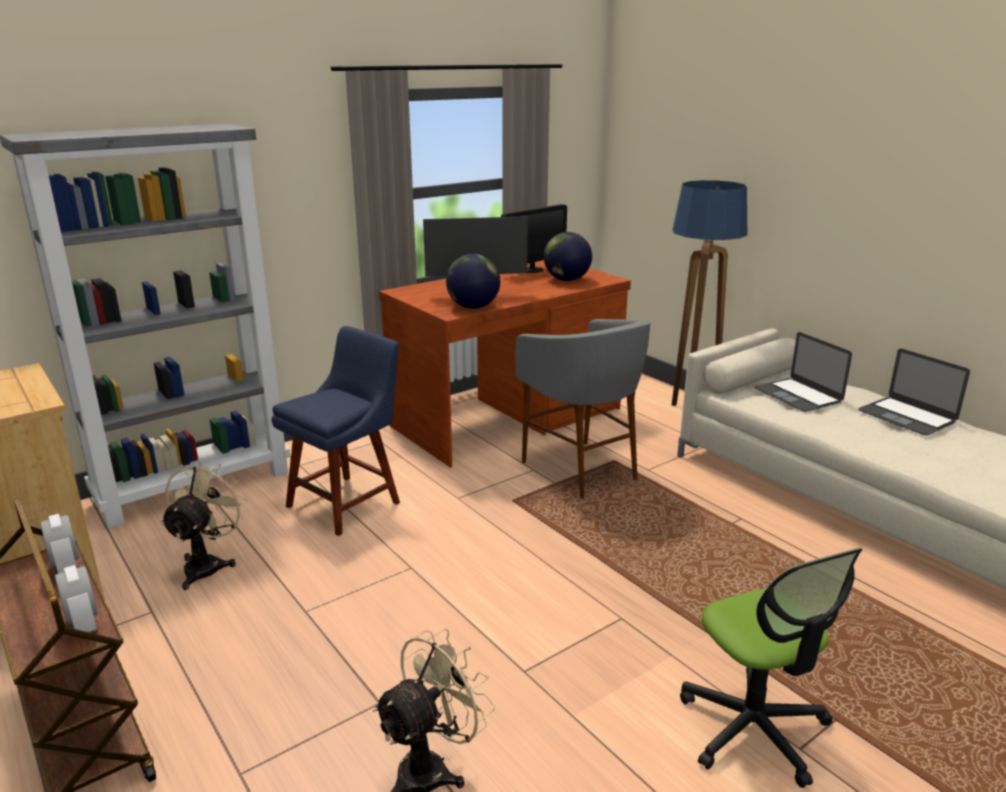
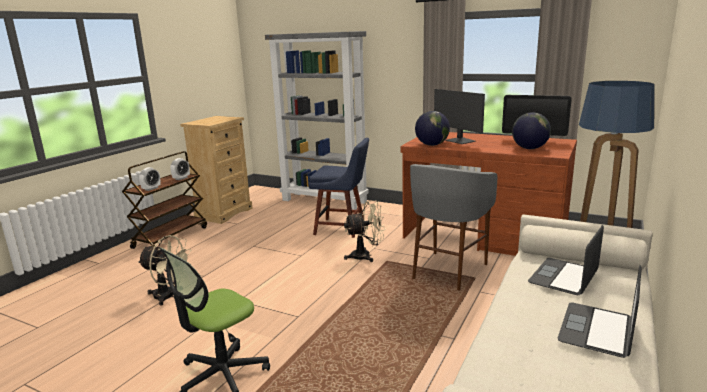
camera: 65 degrees right, 5 degrees down
(208, 564) = (272, 221): beige fan -> beige fan (366, 256)

